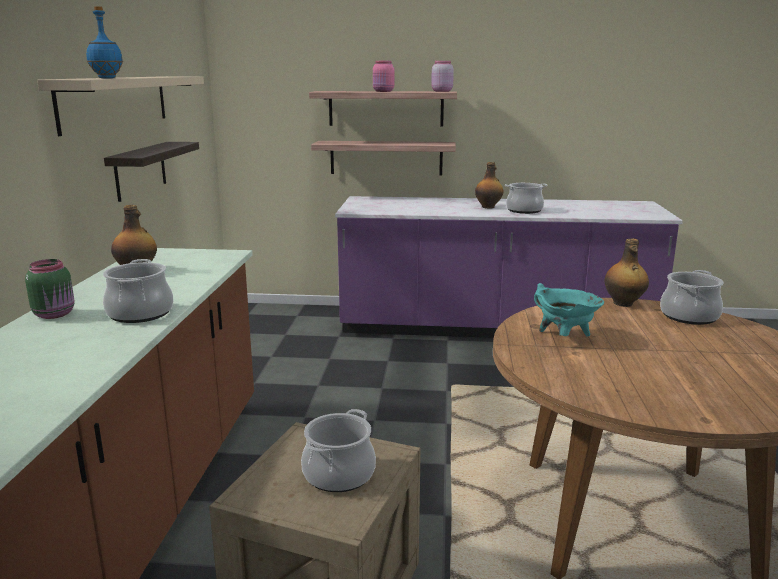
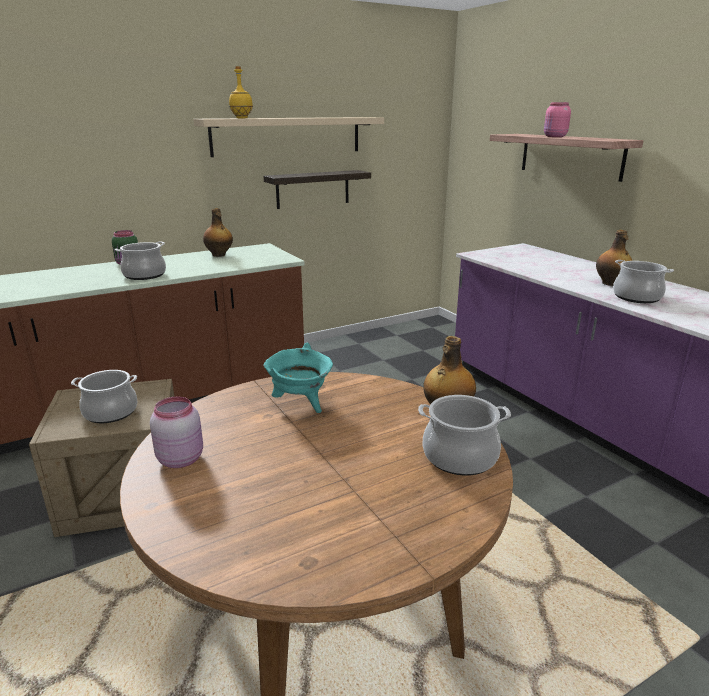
camera: 55 degrees right, 5 degrees up
(106, 78) = (241, 118): blue bottle -> yellow bottle
(386, 158) = (563, 209): shelf -> none
(441, 91) = (614, 139): pink jar -> pink jar (181, 458)

